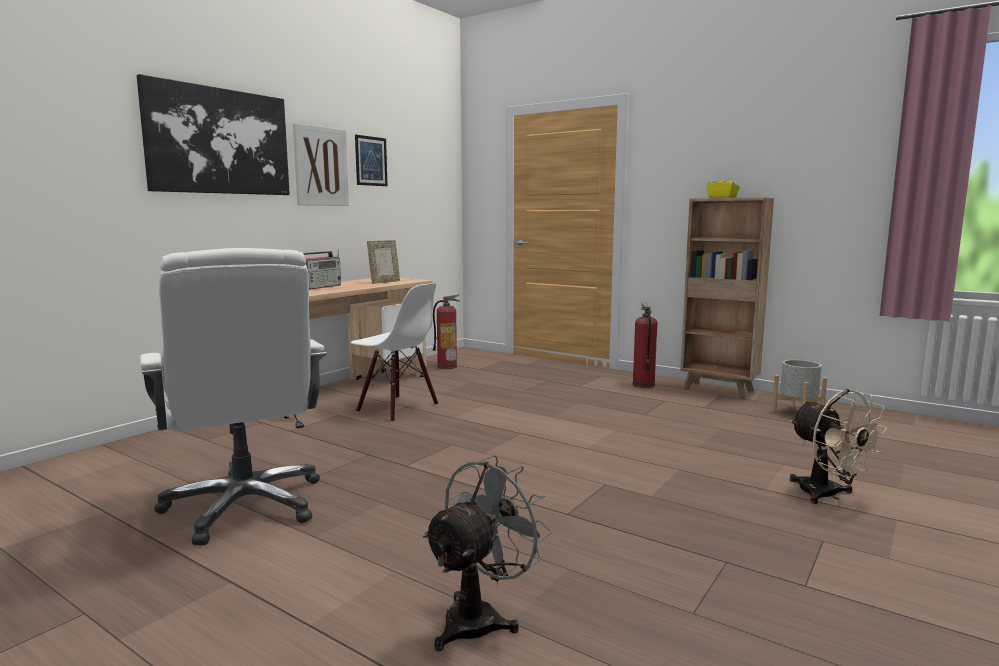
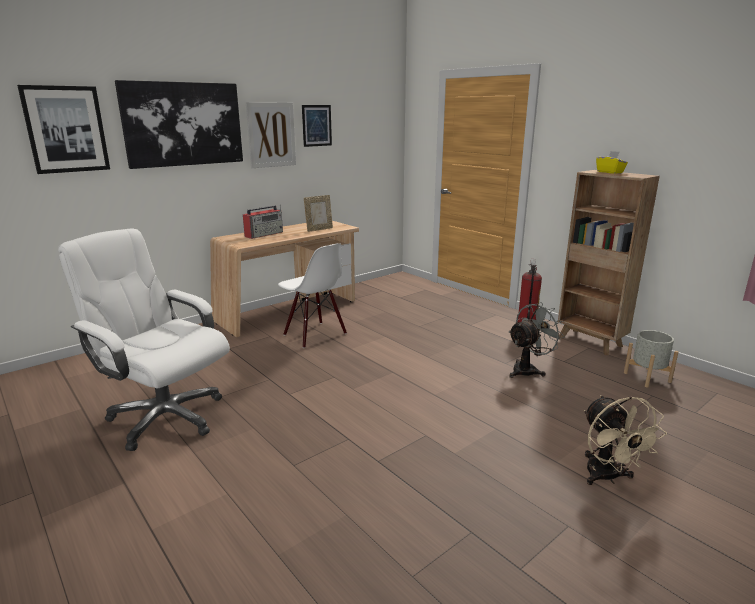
camera: 15 degrees right, 10 degrees up
(68, 130) = (66, 129): none -> picture
(245, 506) = (165, 417): white office chair -> white office chair turned 135 degrees clockwise
(447, 366) = (376, 292): fire extinguisher -> none
(481, 618) = (260, 547): grey fan -> grey fan (528, 370)

